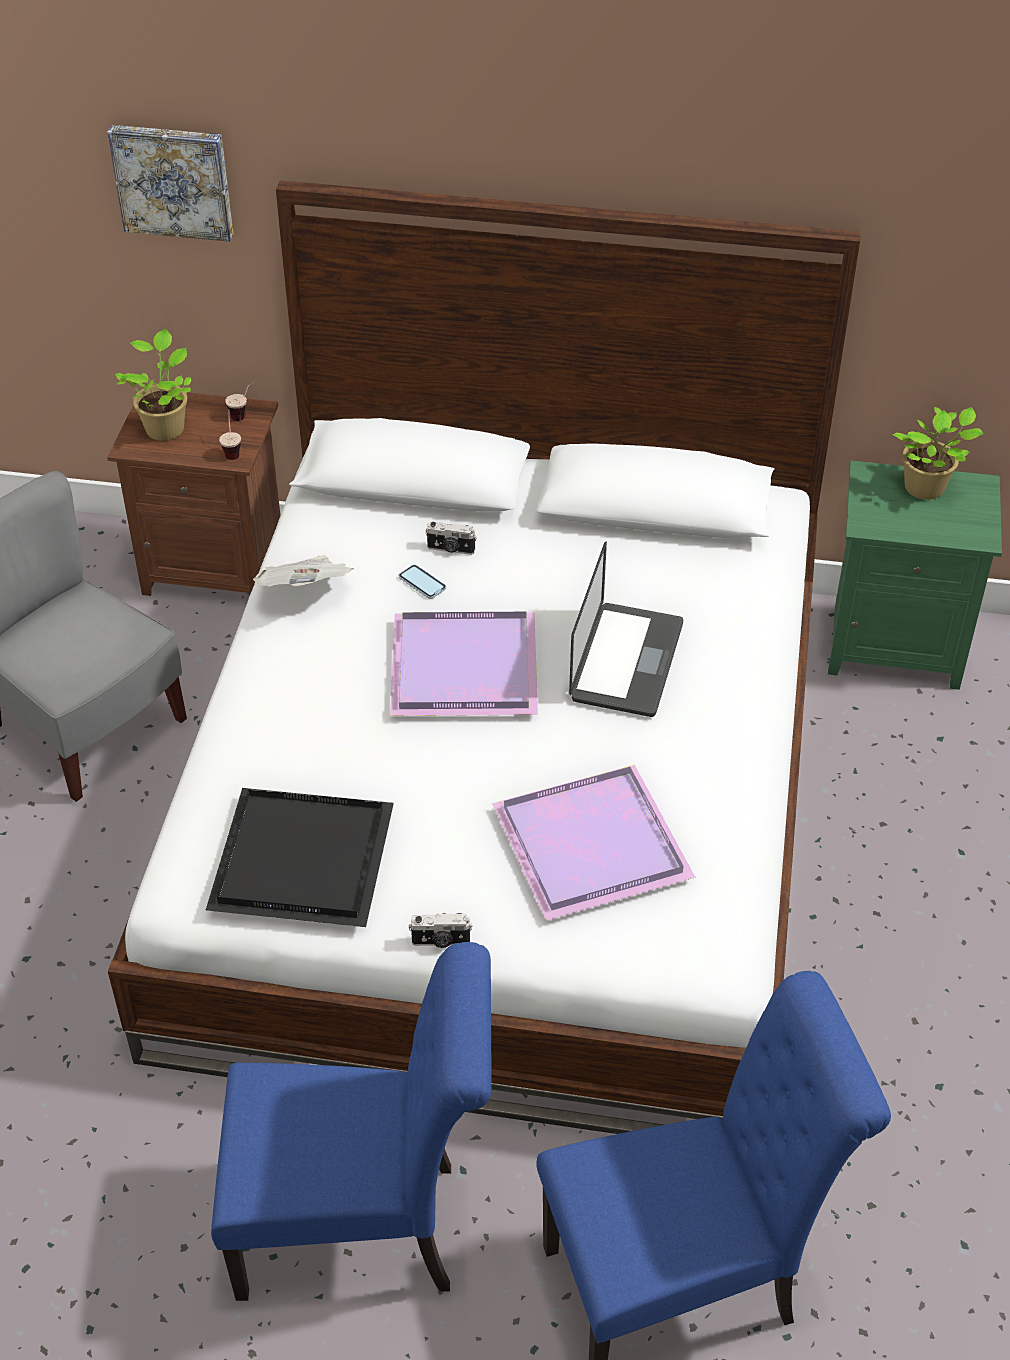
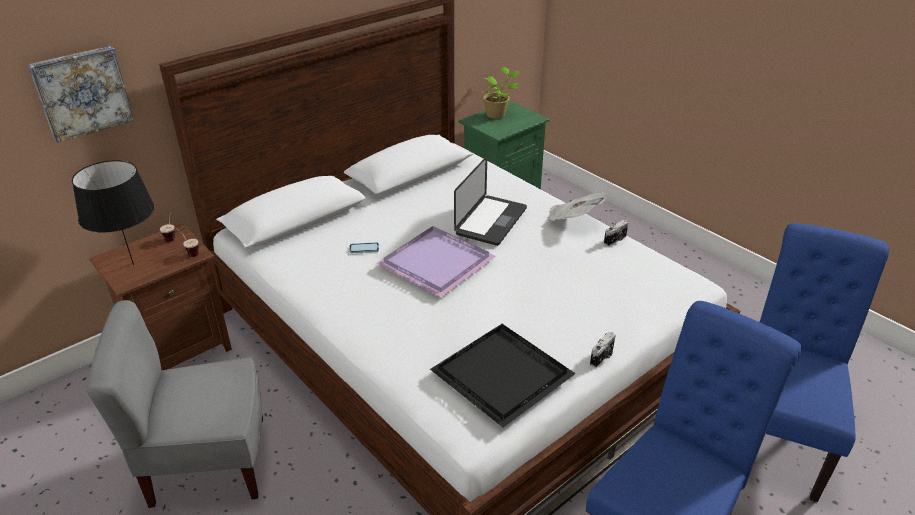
camera: 50 degrees left, 10 degrees down
(165, 427) = (133, 264): potted plant -> black table lamp
(306, 591) = (316, 284): newspaper -> newspaper (572, 220)
(451, 549) = (355, 231): camera -> camera (615, 240)
(593, 841) = (587, 281): purple tray -> none
(626, 661) = (491, 221): laptop -> laptop turned 60 degrees clockwise

